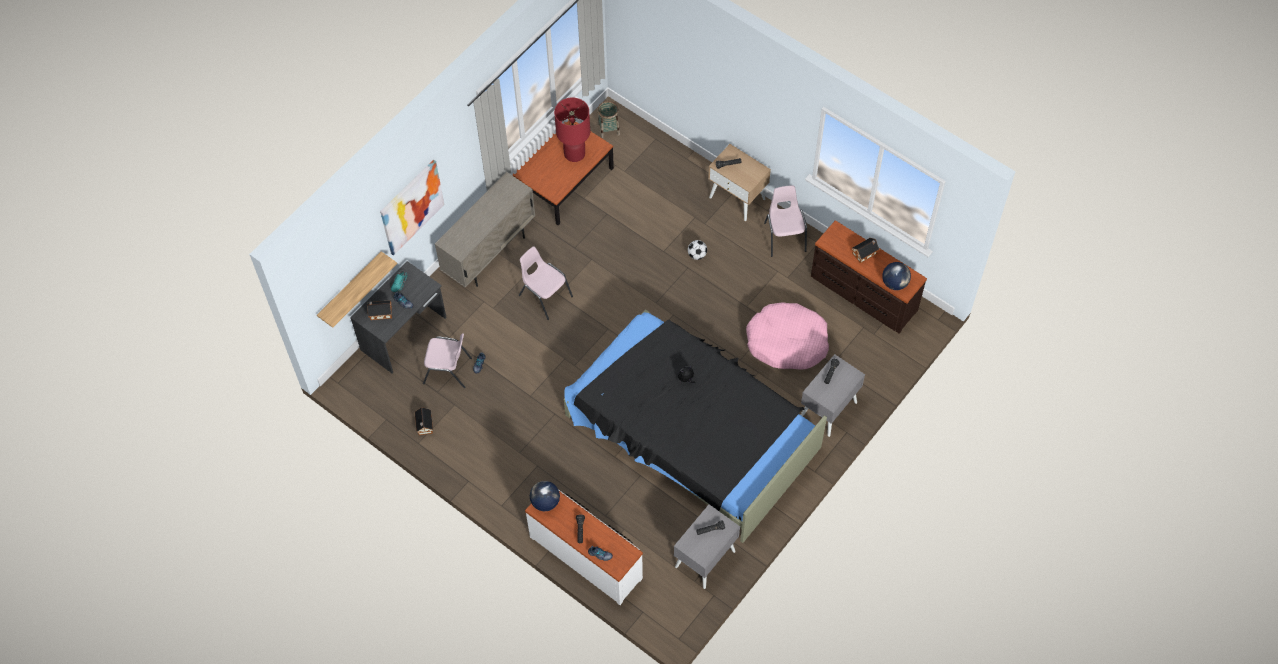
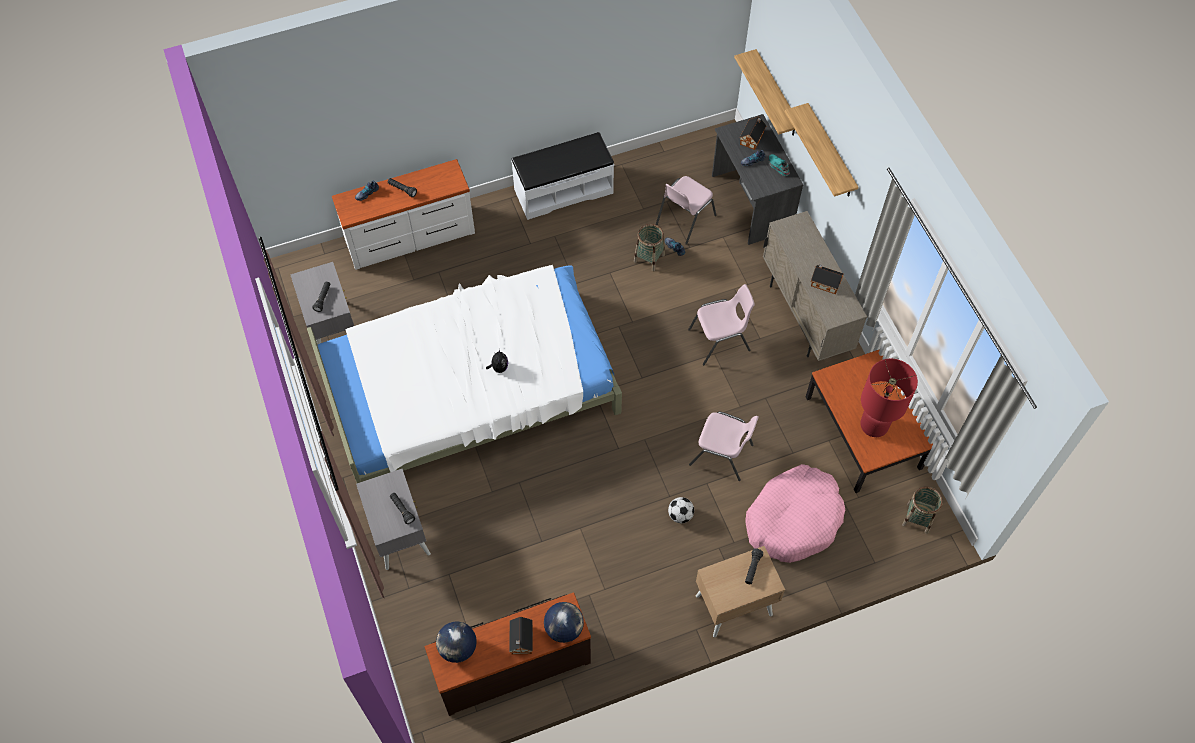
camera: 120 degrees right, 0 degrees up
(411, 207) = (830, 152): picture -> shelf
(424, 425) = (636, 176): toy house -> toy house (824, 282)
(471, 471) = (563, 191): none -> white bench
(500, 376) = (649, 258): none -> basket
(545, 502) = (452, 177): globe -> globe (564, 628)
(690, 430) = (472, 390): black bed -> white bed
(784, 236) = (647, 626): pink chair -> pink chair (722, 455)
(787, 342) = (508, 543): pink dog bed -> pink dog bed (793, 519)

